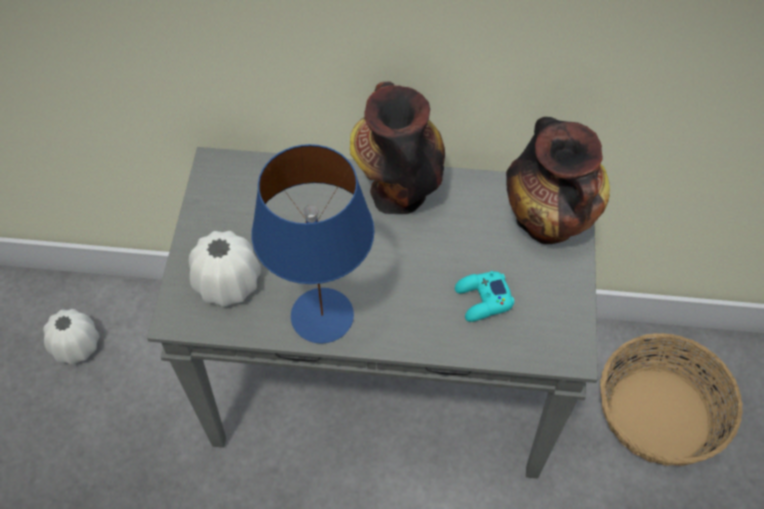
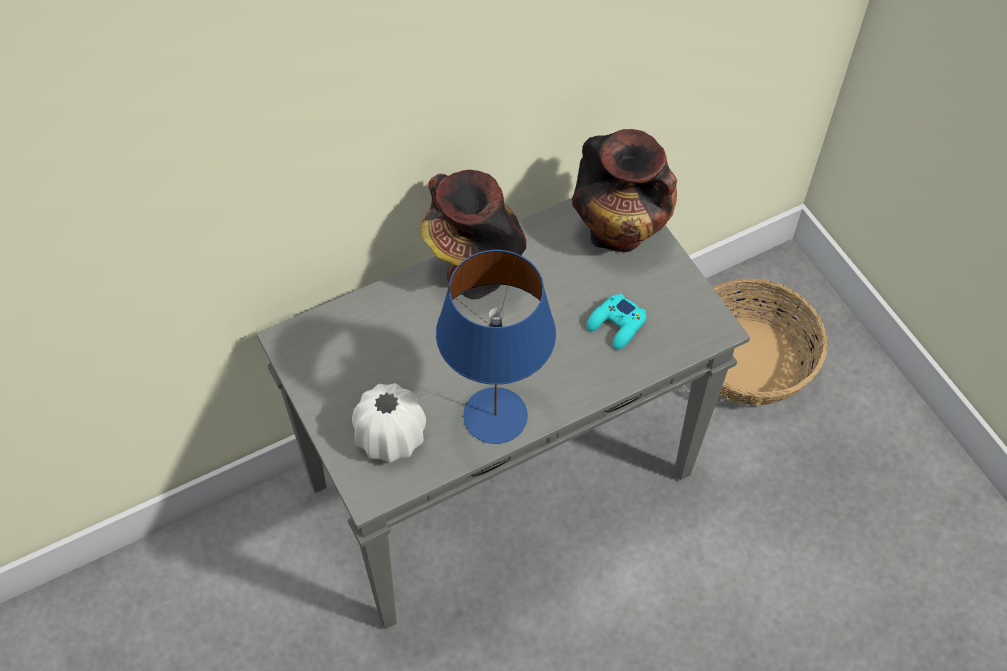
camera: 35 degrees left, 0 degrees up
(76, 346) = (170, 623): white vase -> none

